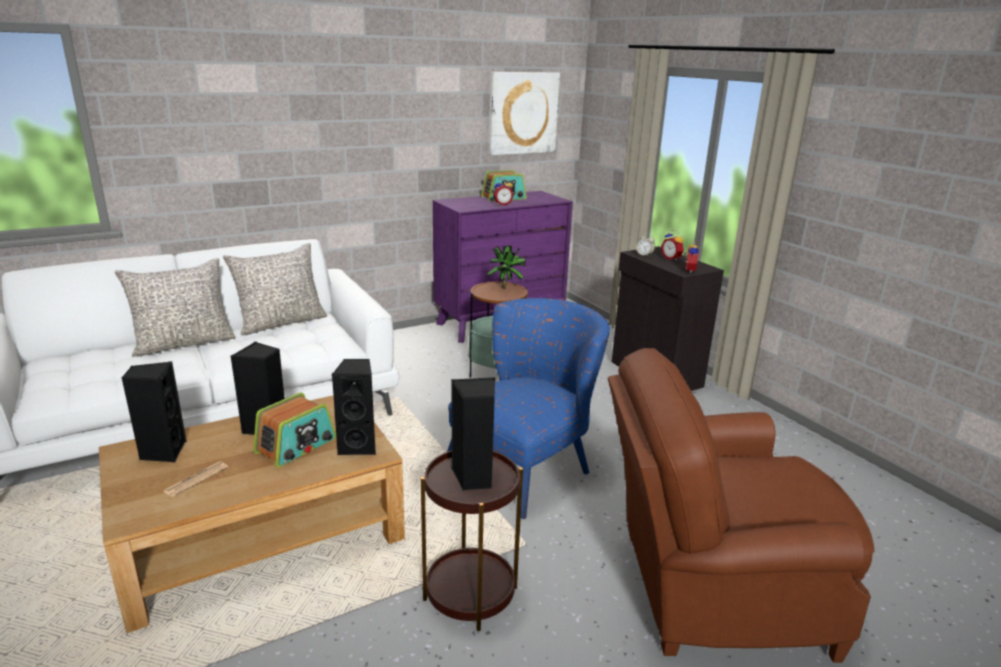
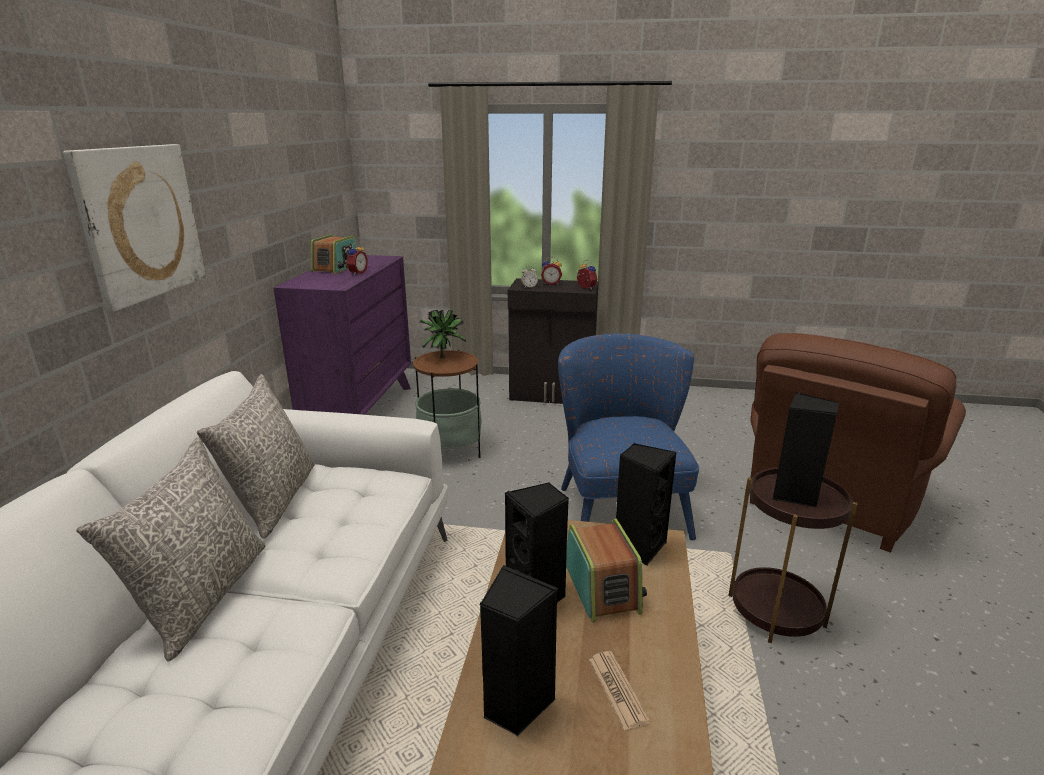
camera: 50 degrees left, 0 degrees up
(523, 113) = (318, 167): picture -> picture (140, 223)

